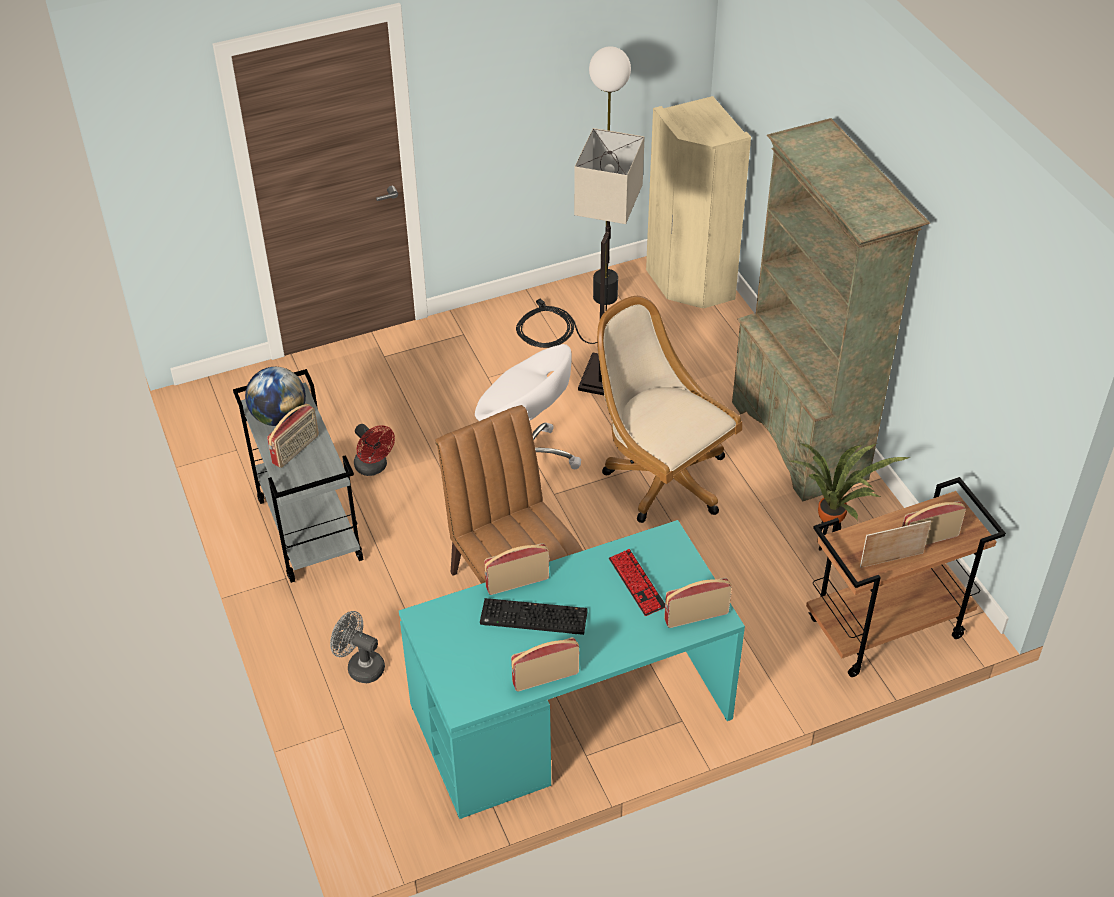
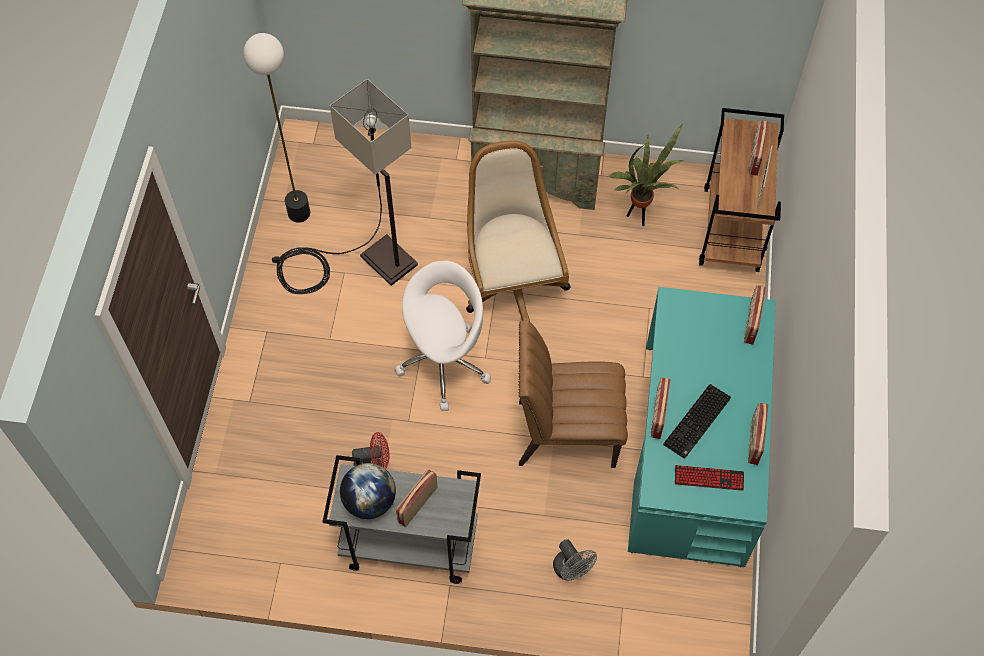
camera: 60 degrees left, 15 degrees up
(296, 450) = (417, 504): radio -> radio turned 120 degrees counterclockwise
(360, 666) = (571, 570): grey fan -> grey fan turned 90 degrees counterclockwise
(637, 583) = (702, 342): keyboard -> keyboard (709, 478)
(660, 474) = (512, 280): office chair -> office chair turned 90 degrees clockwise
(691, 283) = (327, 149): beige cabinet -> none

